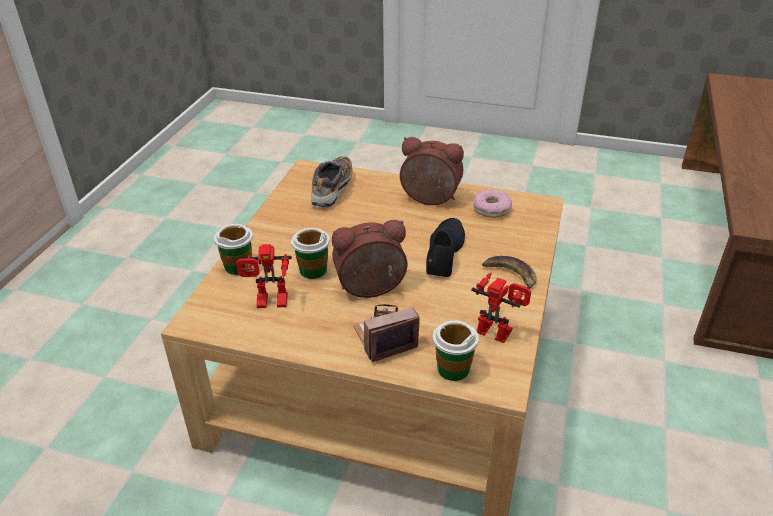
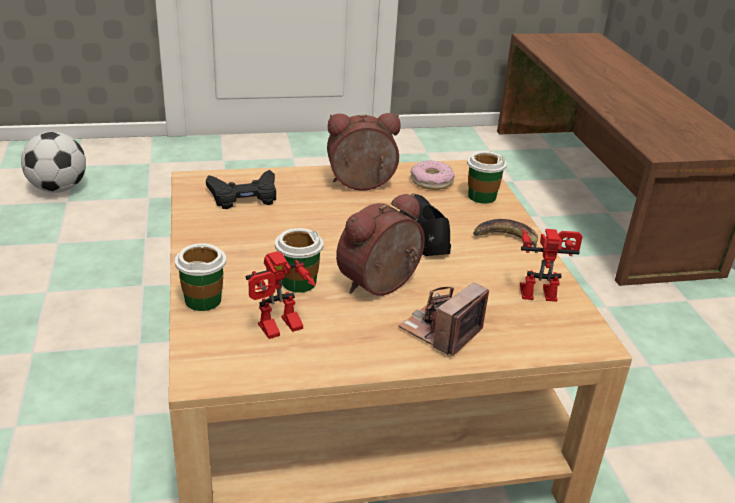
camera: 30 degrees left, 5 degrees down
(281, 150) = (58, 189): none -> football
(332, 190) = (244, 196): shoe -> black game controller
(453, 368) = (533, 339): cup -> cup (481, 196)

